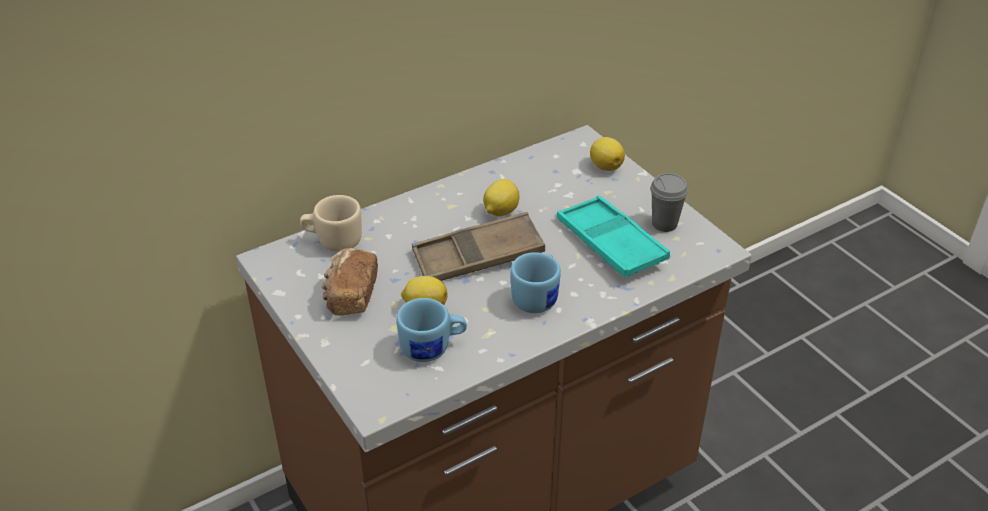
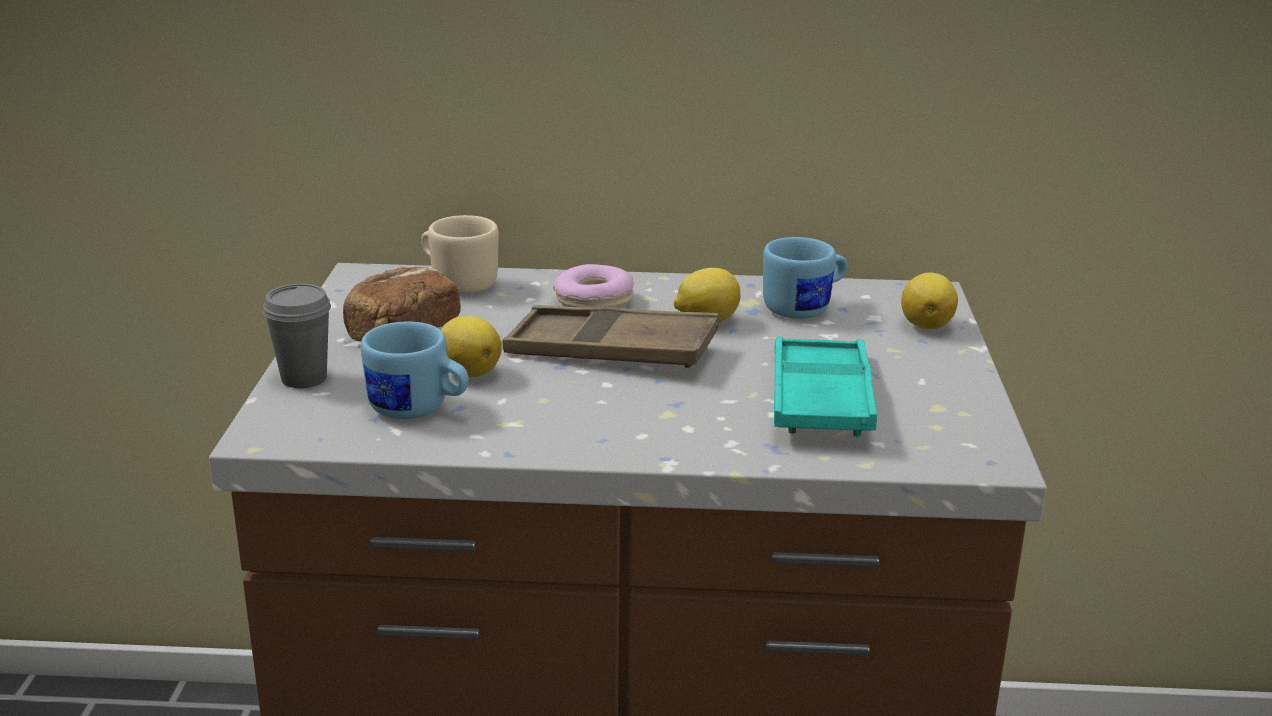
camera: 35 degrees right, 15 degrees down
(425, 221) = (594, 301): none -> donut
(538, 296) = (632, 413): blue mug -> blue mug (805, 308)
(664, 224) = (937, 406): grey cup -> grey cup (304, 378)

